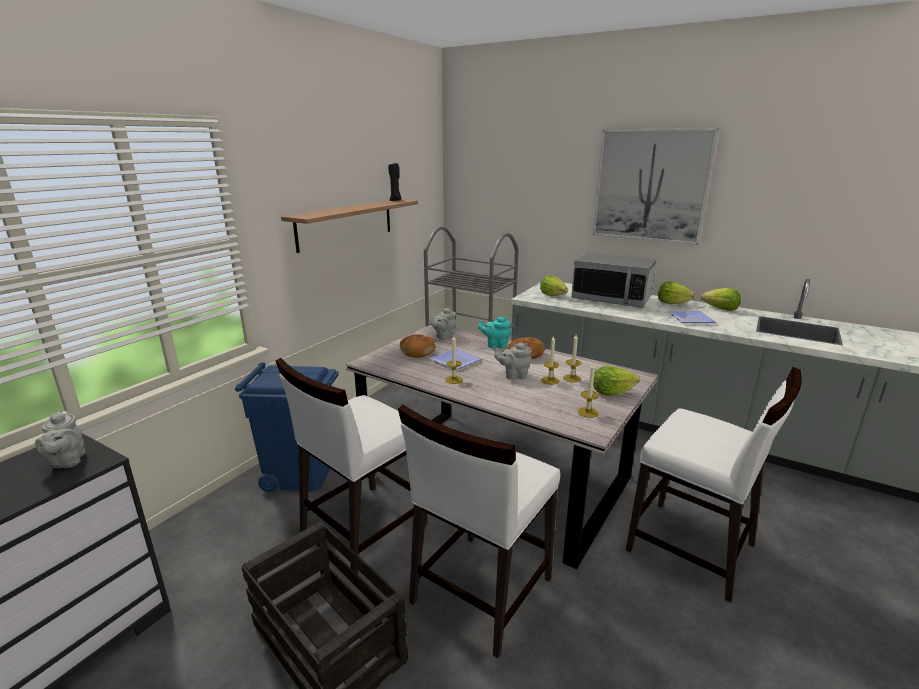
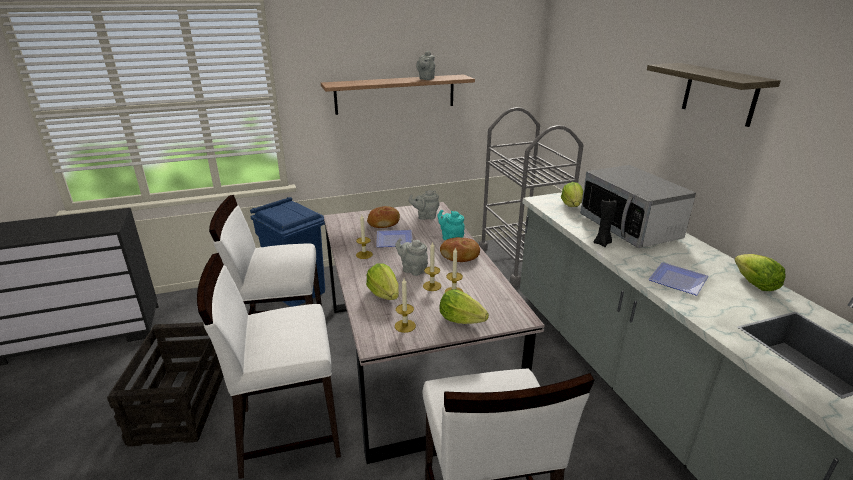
camera: 40 degrees right, 5 degrees up
(67, 461) = (100, 223): grey teapot -> grey teapot (426, 79)
(395, 200) = (455, 76): black candle -> black candle (602, 243)
(651, 186) = (719, 94): picture -> shelf
(672, 303) = (700, 255): lettuce -> lettuce (384, 294)

